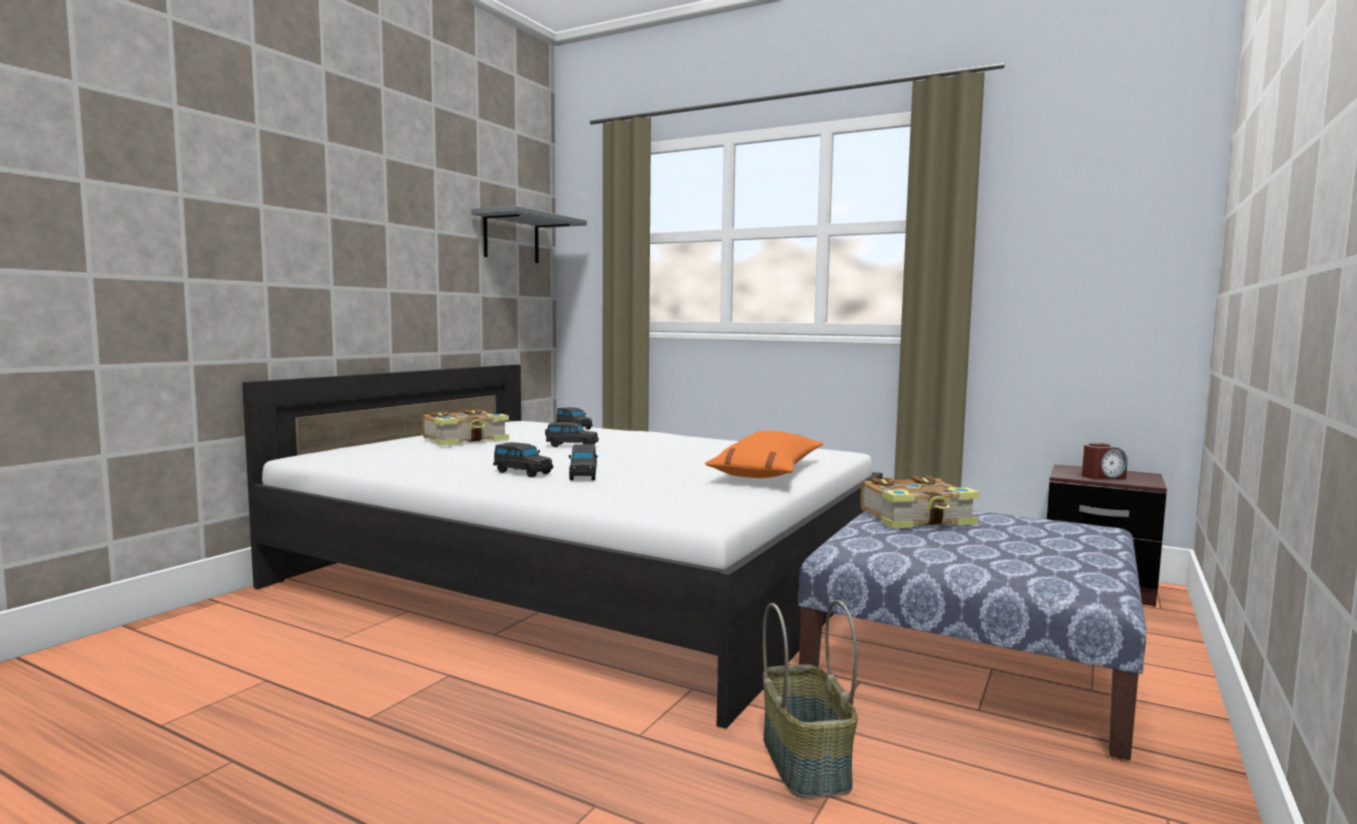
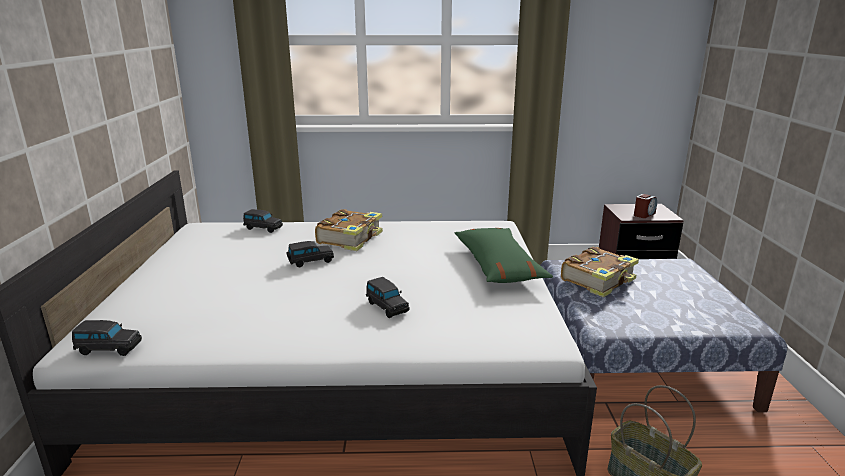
camera: 30 degrees left, 15 degrees up
(466, 440) = (202, 273): book -> book (351, 238)
(511, 238) = (147, 45): grey shelf -> none
(522, 472) = (335, 317): black toy car -> black toy car (108, 348)
(767, 472) = (498, 266): orange pillow -> green pillow

